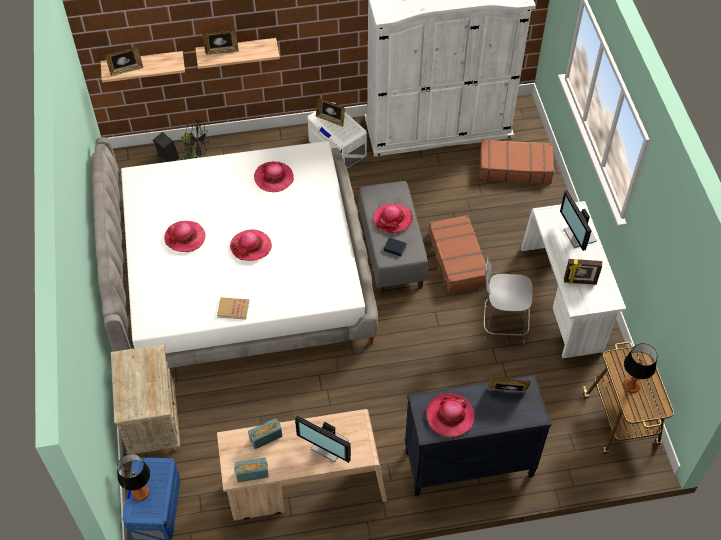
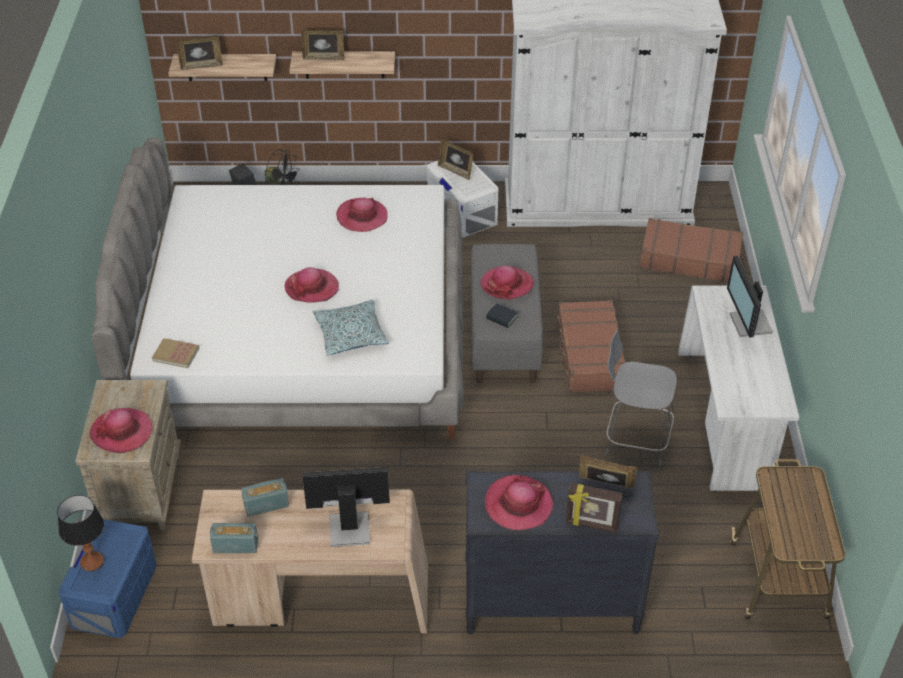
camera: 10 degrees right, 10 degrees down
(185, 237) = (231, 268): hat -> hat (122, 432)
(233, 309) = (269, 354): book -> book (176, 354)
(290, 283) = (350, 334): none -> pillow
(329, 446) = (348, 528): monitor -> monitor turned 135 degrees clockwise
(580, 282) = (740, 377): picture frame -> picture frame (591, 525)
(631, 385) = (789, 514): table lamp -> none

